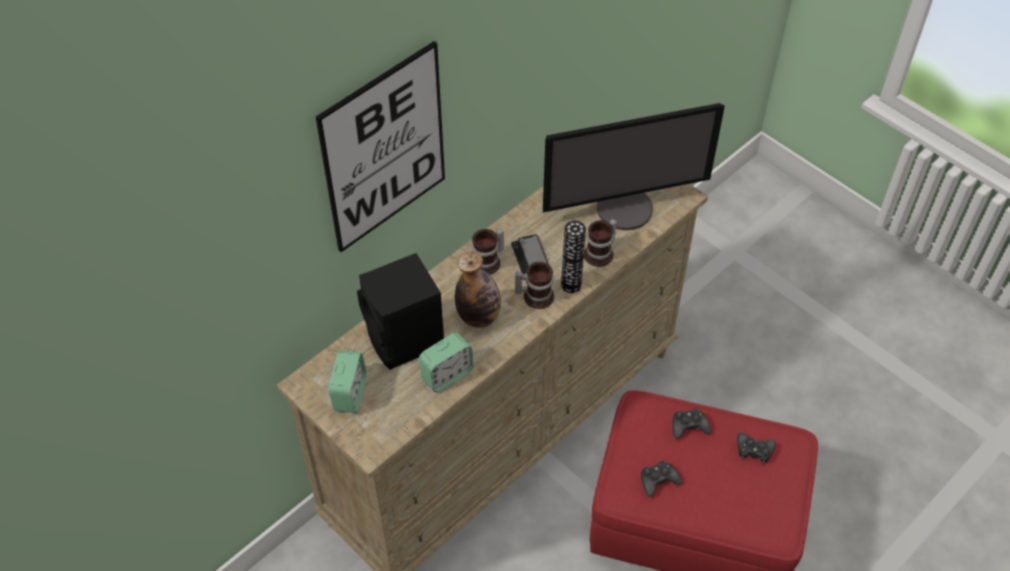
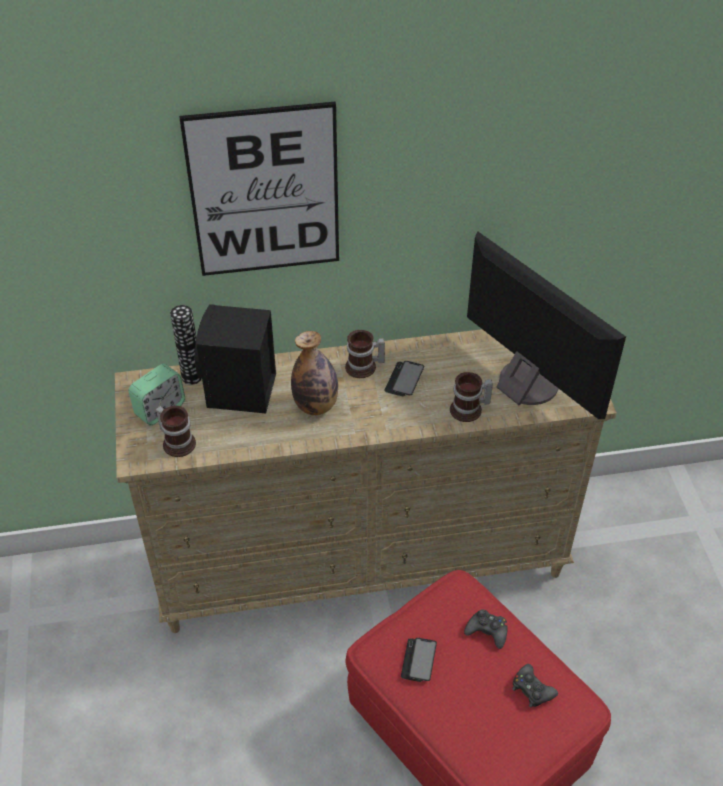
camera: 35 degrees right, 5 degrees down
(447, 374) = (247, 436): alarm clock -> none
(535, 295) = (379, 414): mug -> mug (178, 441)
(571, 285) = (418, 422): vase -> vase (192, 377)
(624, 207) = (526, 383): monitor -> monitor turned 150 degrees counterclockwise
(658, 480) = (418, 660): black game controller -> phone

